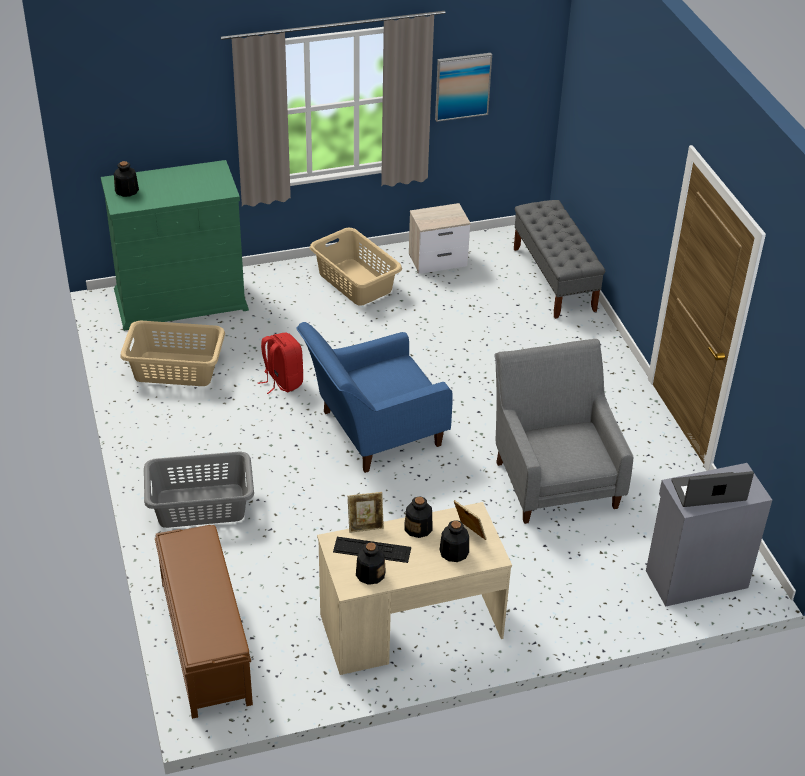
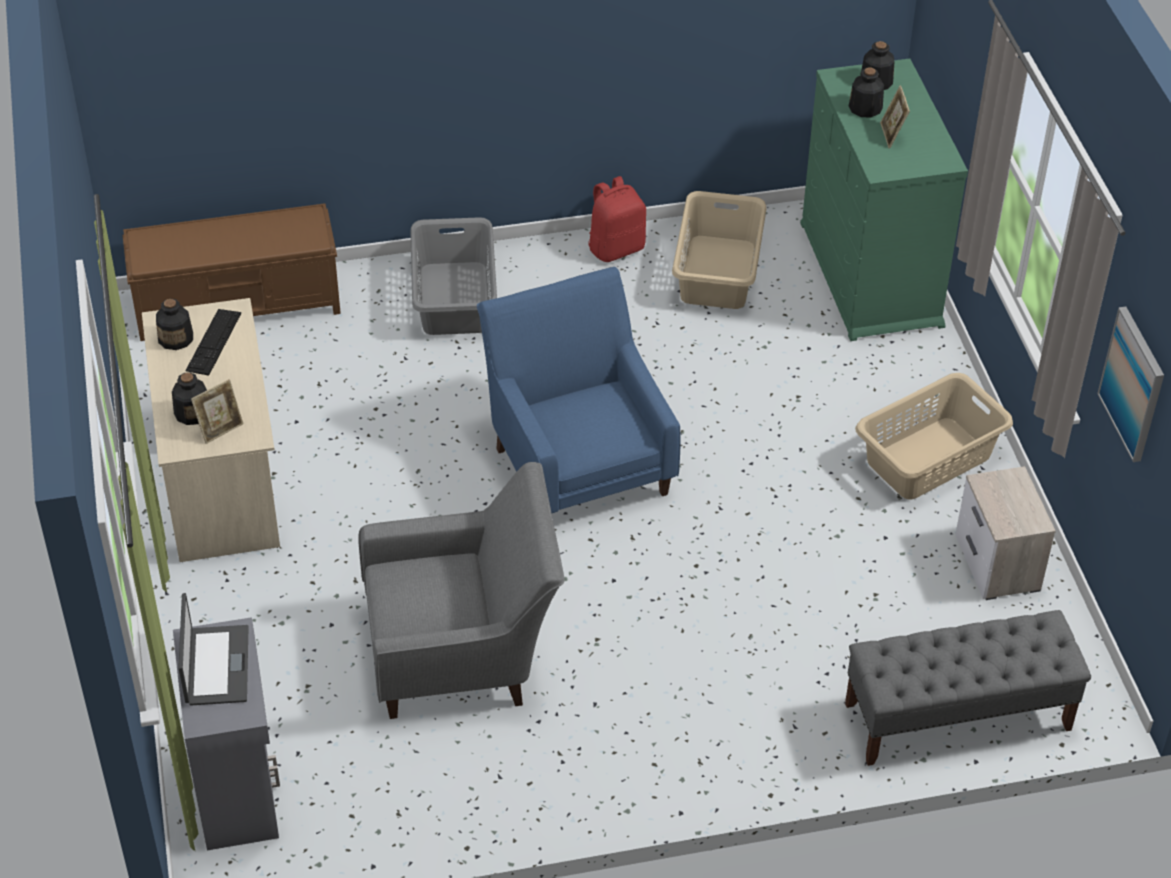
camera: 95 degrees right, 5 degrees up
(282, 381) = (689, 373): red backpack -> red backpack (616, 248)
(365, 525) = (255, 338): picture frame -> picture frame (892, 135)
(418, 528) = (240, 384): bottle -> bottle (865, 108)

